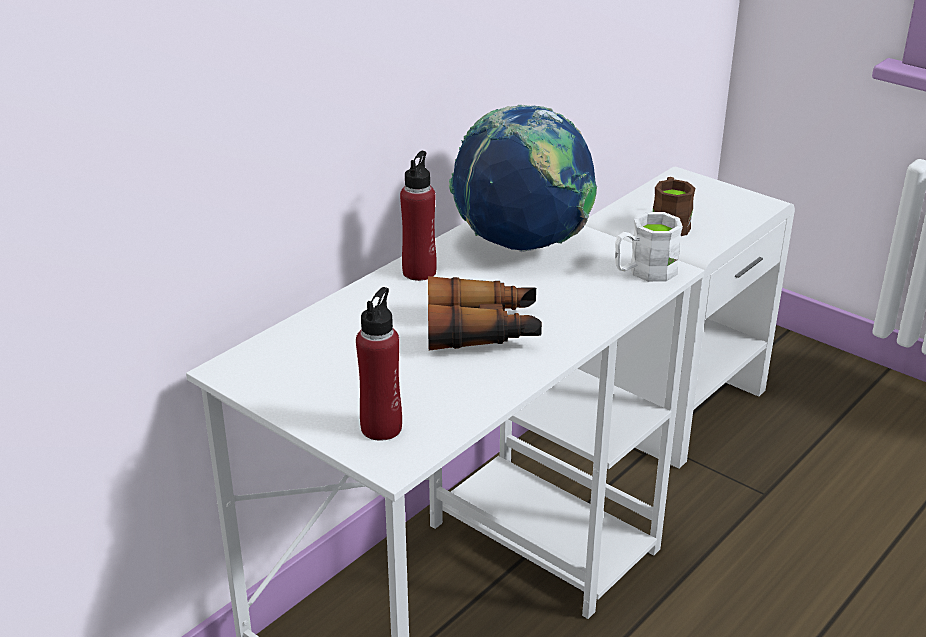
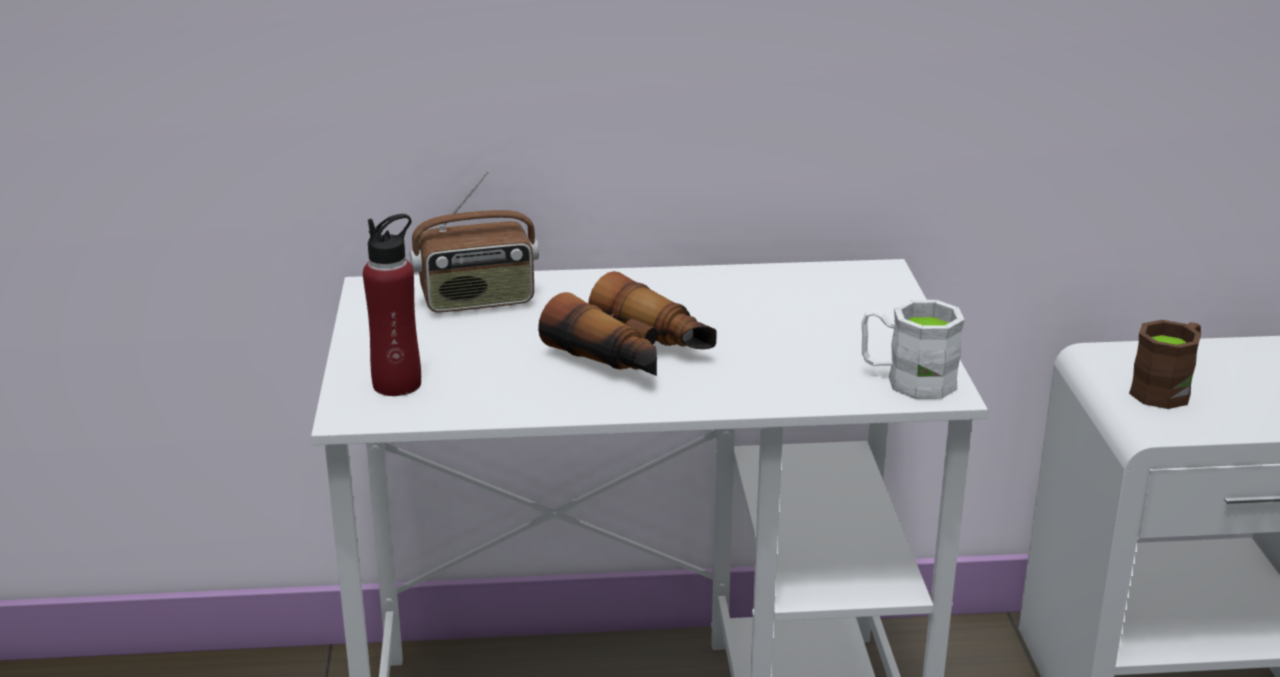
camera: 45 degrees right, 5 degrees down
(319, 343) = (477, 301): none -> radio
(419, 272) = (676, 284): red bottle -> none
(523, 245) = (825, 304): globe -> none

